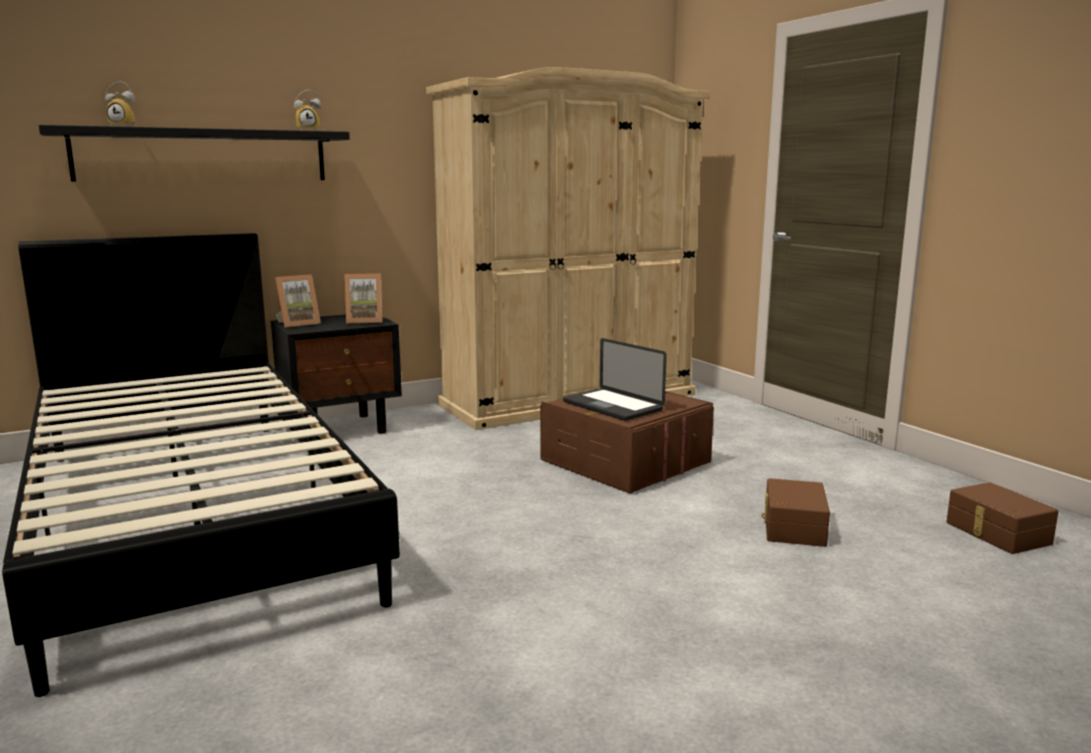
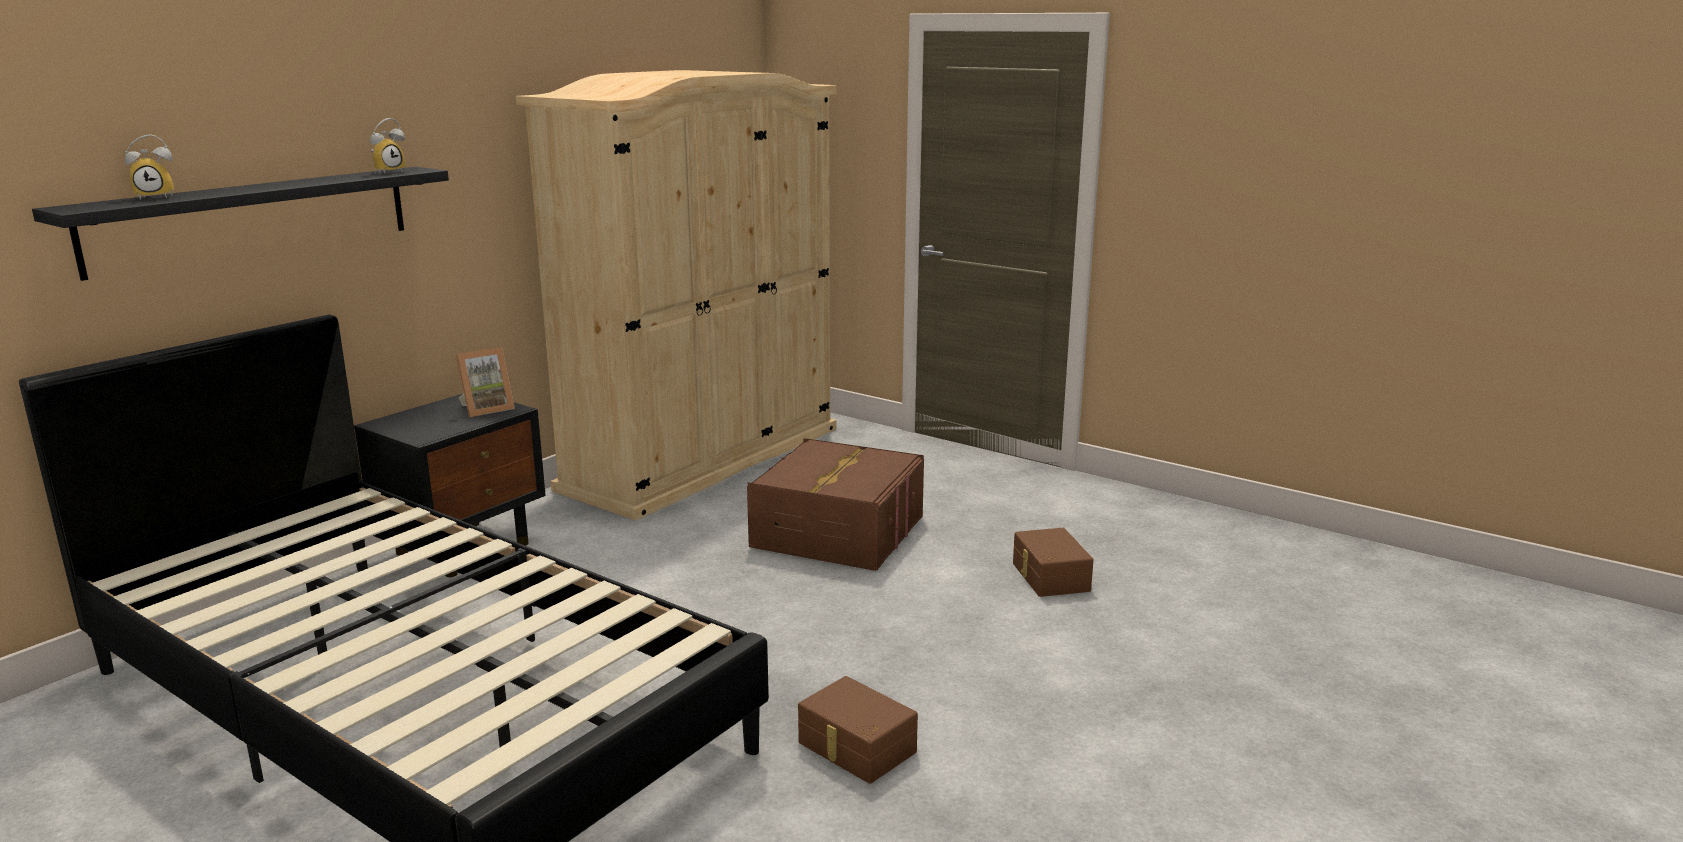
camera: 25 degrees left, 5 degrees up
(298, 324) = (403, 426): picture frame -> none
(612, 406) = (829, 476): laptop -> none
(996, 533) = (1209, 547): brown storage box -> brown storage box (855, 748)

